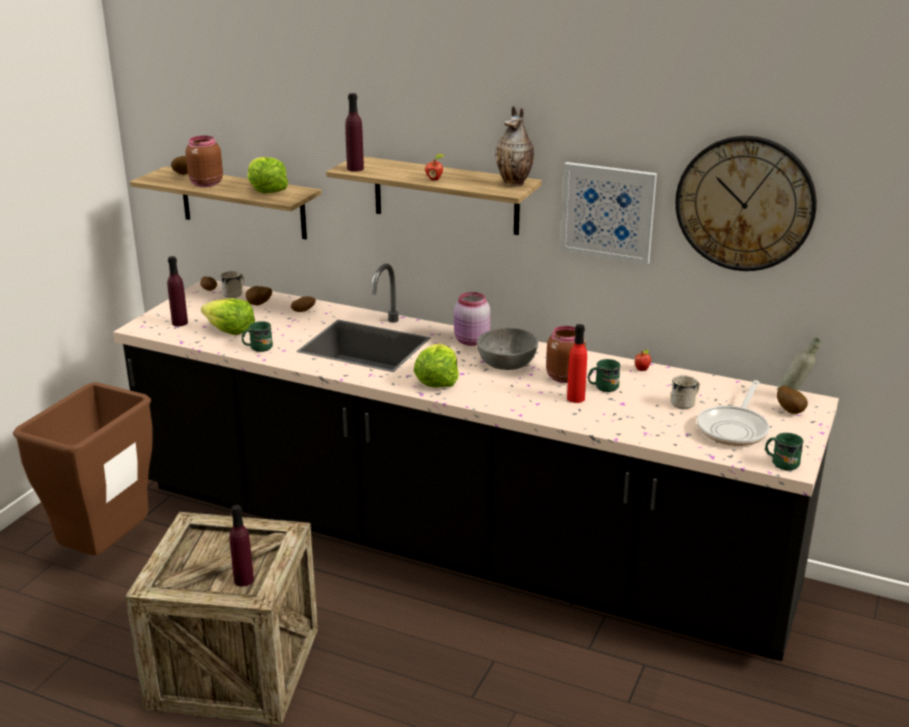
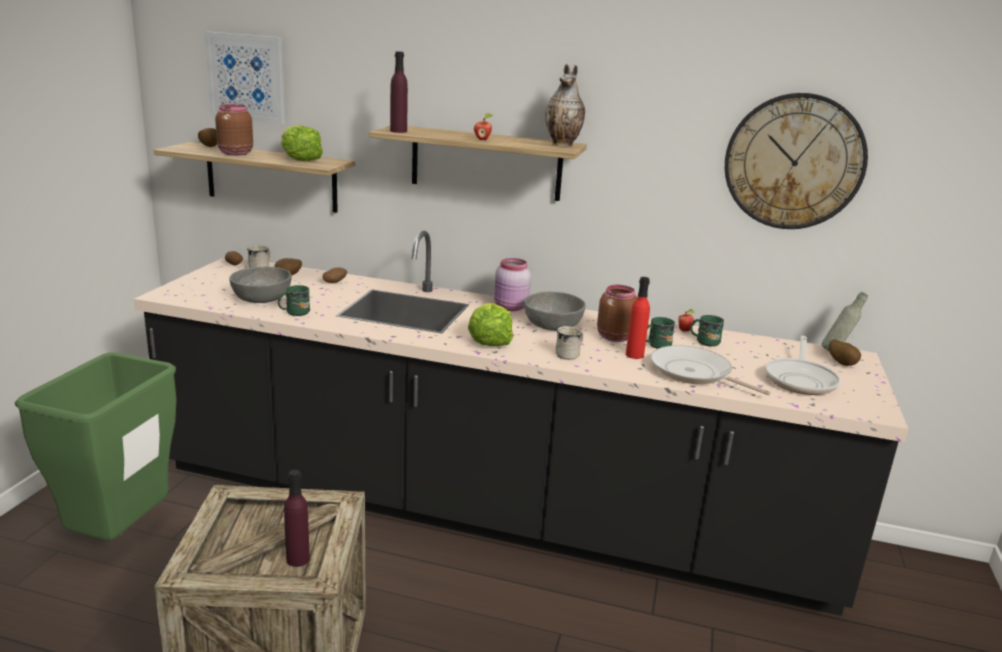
camera: 10 degrees left, 5 degrees down
(106, 551) = (120, 535): brown trash can -> green trash can
(180, 323) = (206, 291): purple bottle -> none
(230, 330) = (261, 298): lettuce -> grey bowl
(608, 212) = (653, 175): picture -> picture (246, 77)
(627, 420) = (694, 373): none -> frying pan
(685, 403) = (741, 358): white mug -> white mug (570, 354)
(781, 462) = (865, 409): green mug -> green mug (704, 341)

